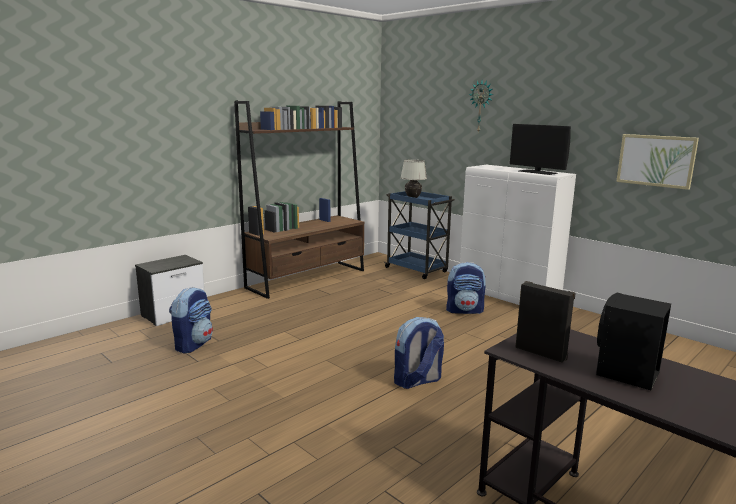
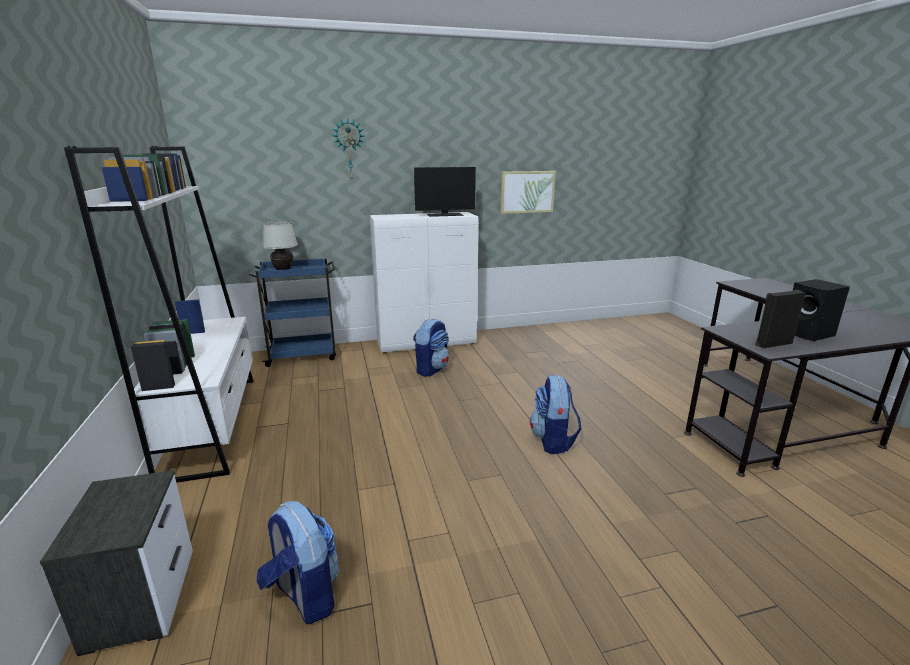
camera: 60 degrees left, 5 degrees up
(307, 279) = (212, 423): brown bookcase -> white bookcase

